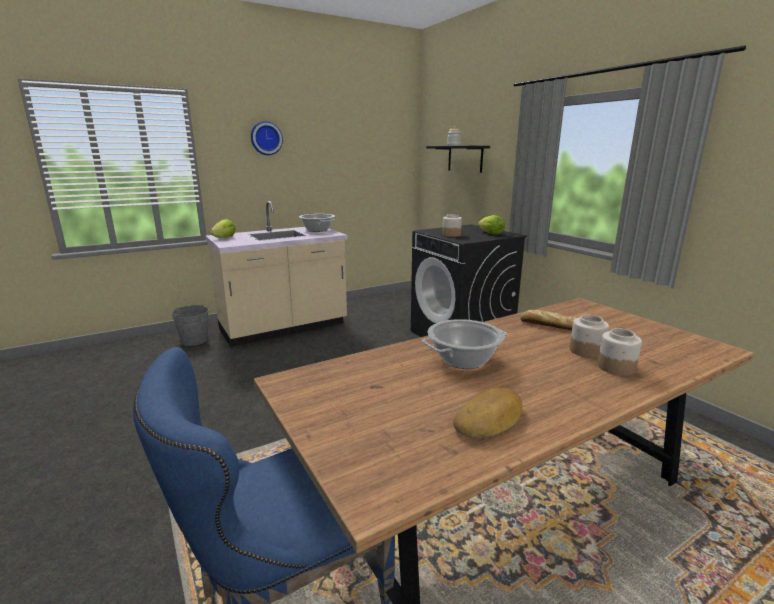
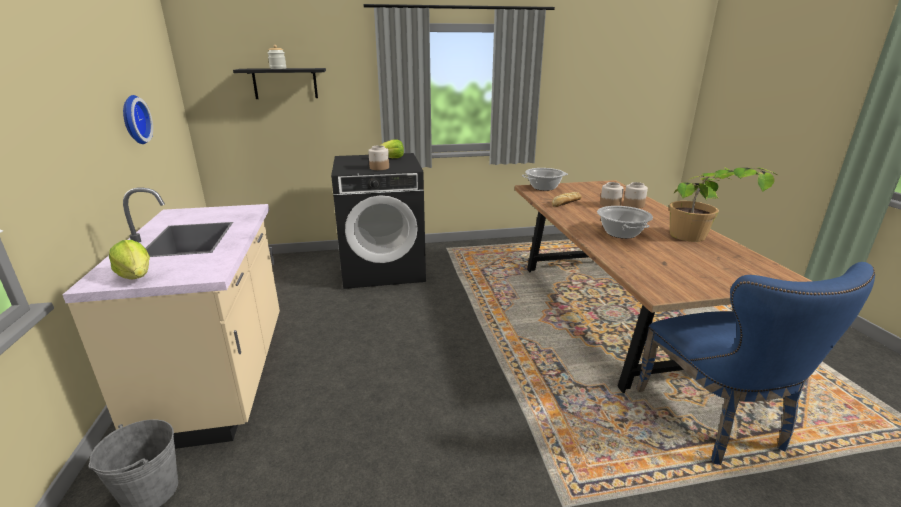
camera: 70 degrees left, 5 degrees up
(266, 138) = (43, 70): wall clock -> wall clock (133, 120)
(318, 230) = (204, 213): cooking pot -> cooking pot (544, 187)
(490, 419) = (701, 242): bread -> potted plant

